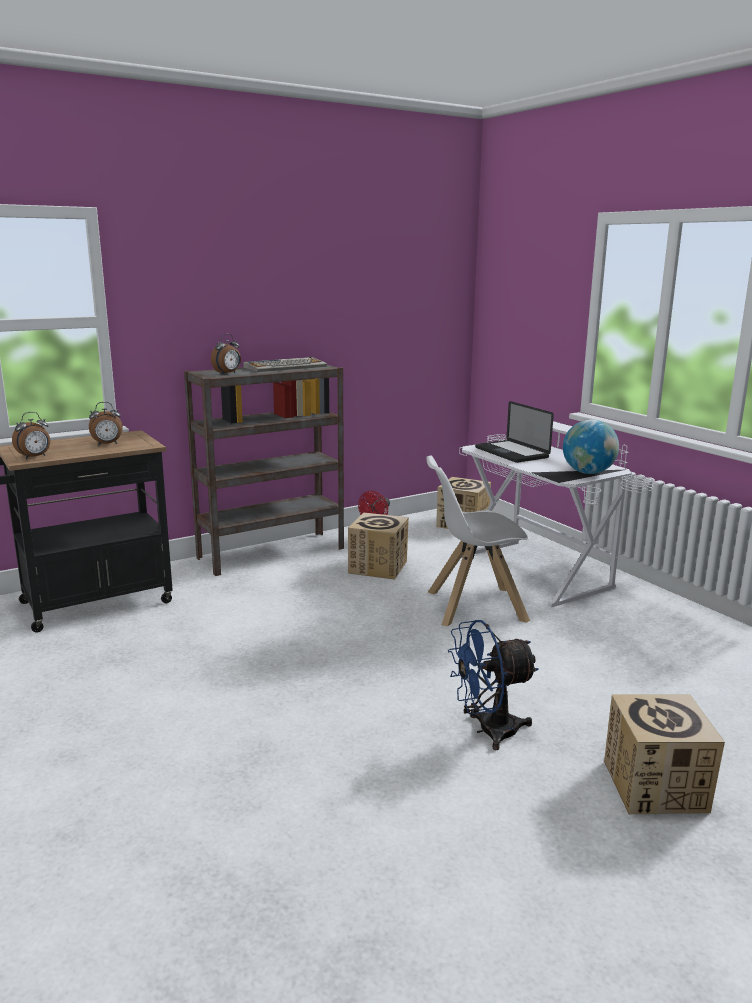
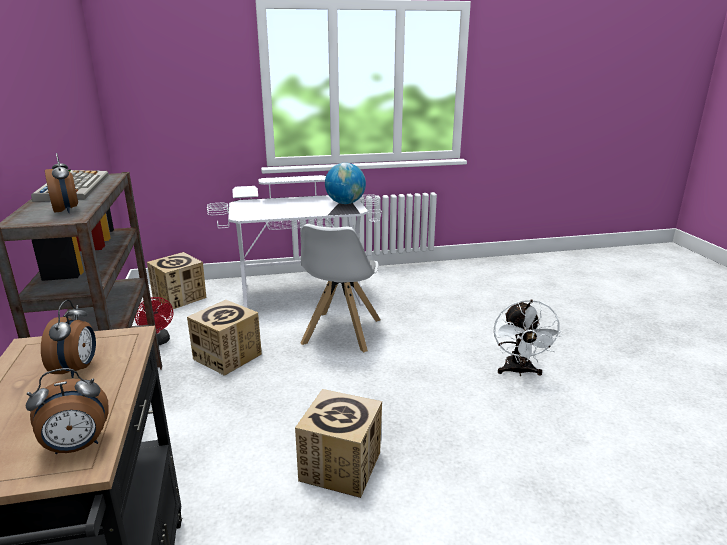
camera: 70 degrees left, 5 degrees up
(35, 457) = (77, 447): alarm clock -> alarm clock turned 90 degrees clockwise
(488, 731) = (519, 371): blue fan -> white fan
(511, 453) = (270, 210): laptop -> none
(655, 786) = (579, 336): cardboard box -> cardboard box (341, 466)

